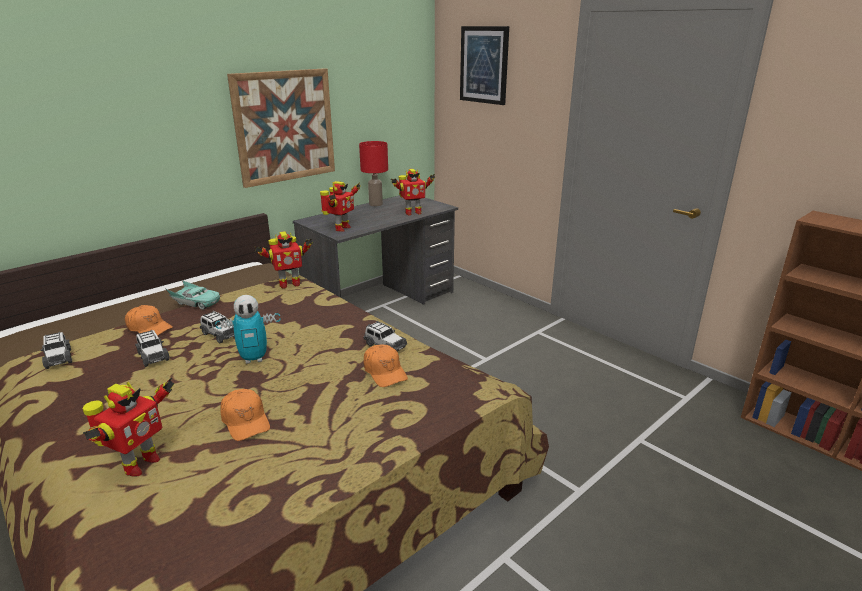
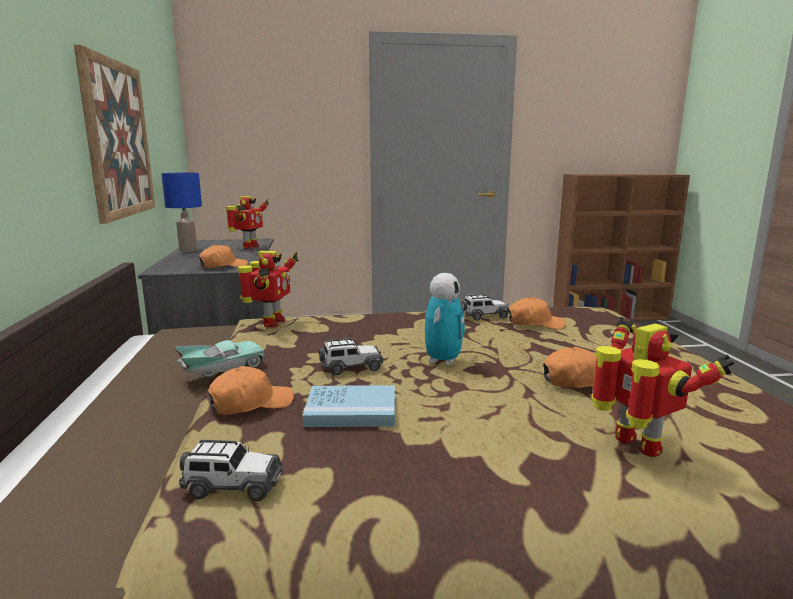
camera: 55 degrees left, 10 degrees down
(153, 356) = (351, 410): toy car -> blue book
(341, 228) = (223, 266): toy robot -> orange cap
(376, 204) = (188, 250): red table lamp -> blue table lamp
(484, 65) = (260, 92): picture -> none

